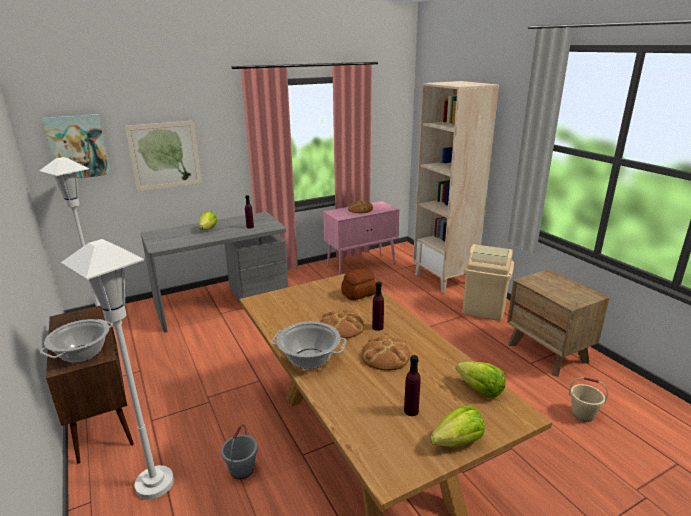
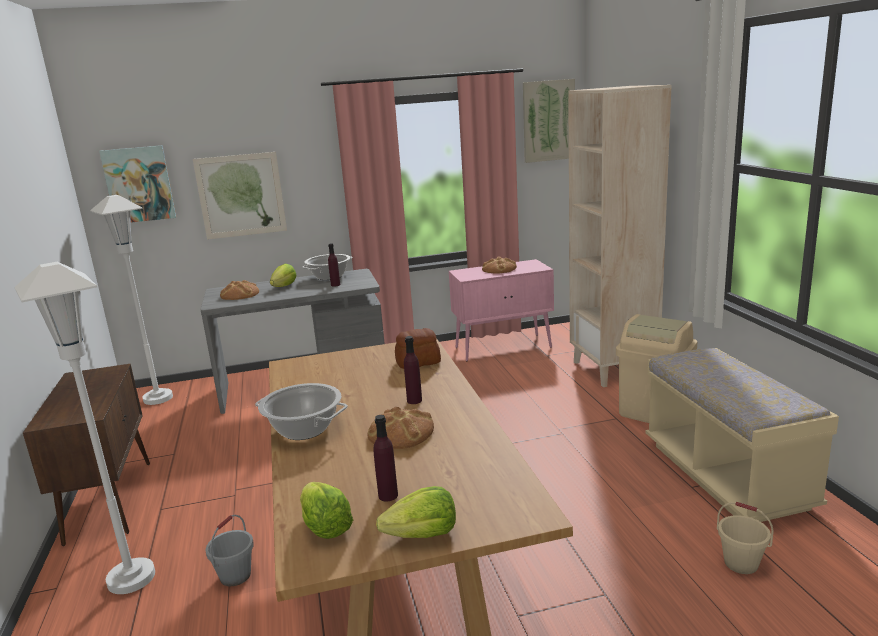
camera: 15 degrees right, 5 degrees down
(82, 353) = (73, 411): cooking pot -> cooking pot (329, 277)
(341, 327) = (369, 397): bread -> bread (239, 294)
(391, 100) = (548, 121): none -> picture
(480, 390) = (497, 480): lettuce -> lettuce (325, 527)
(547, 353) = (726, 475): brown nightstand -> beige bench

